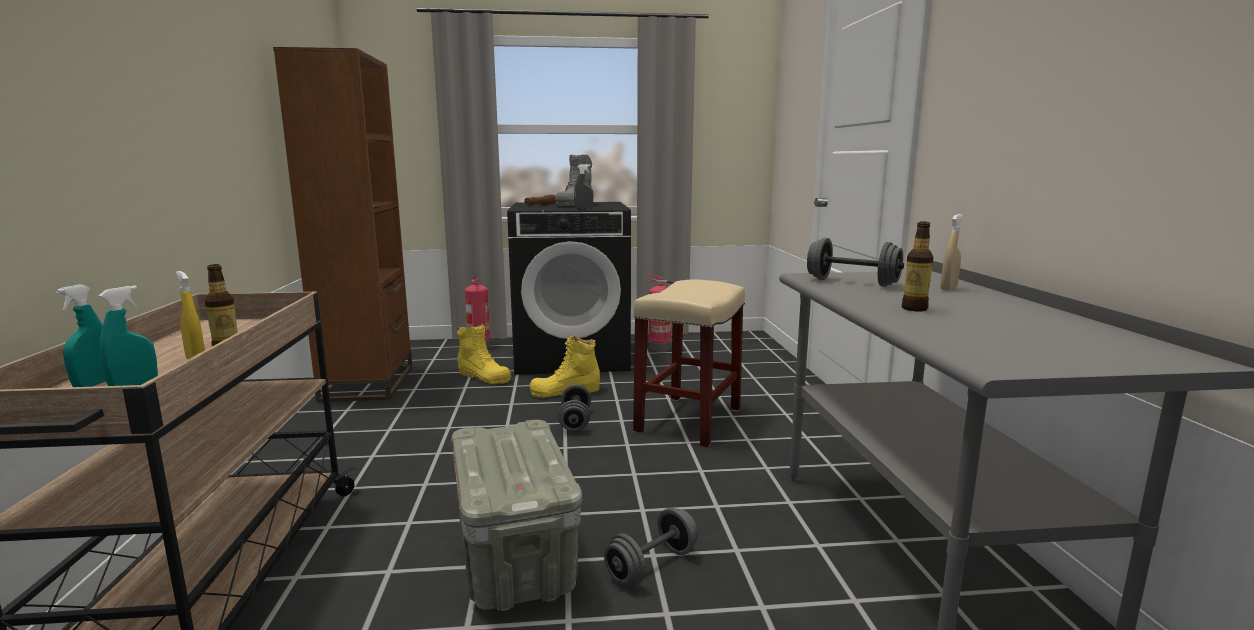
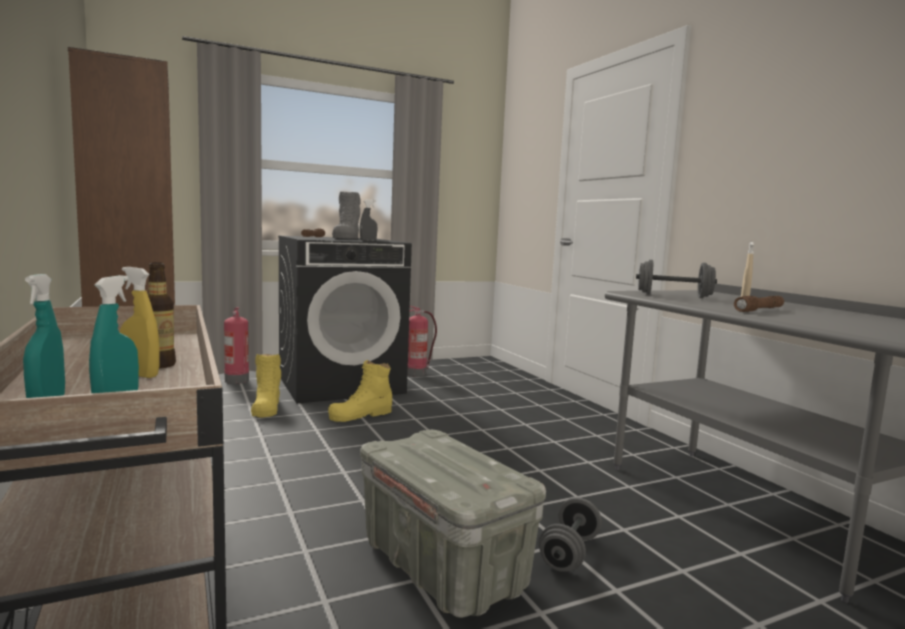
camera: 20 degrees left, 5 degrees down
(484, 377) = (266, 407): yellow boot -> yellow boot turned 60 degrees clockwise
(575, 421) = (393, 440): grey dumbbell -> none
(688, 420) = (493, 430): beige stool -> none
(914, 309) = (759, 310): bottle -> brown flashlight

